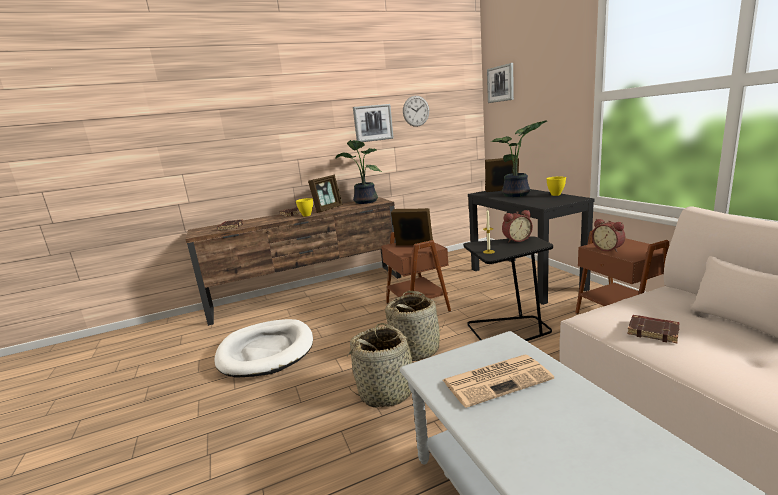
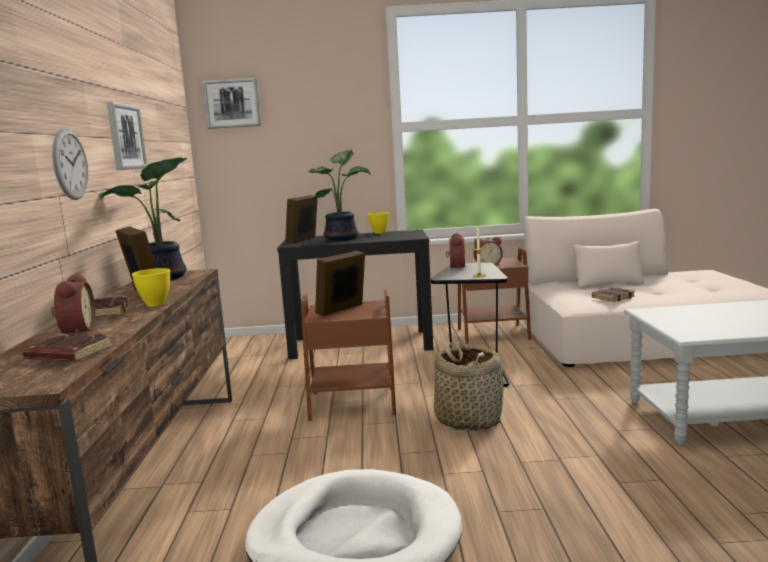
camera: 70 degrees left, 5 degrees down
(262, 219) = (75, 332): none -> alarm clock
(387, 391) = (551, 447): basket -> none
(416, 111) = (154, 126): wall clock -> wall clock (70, 164)
(497, 379) = (708, 319): newspaper -> none

